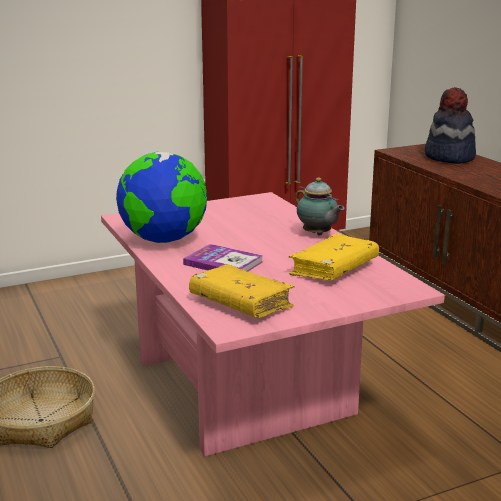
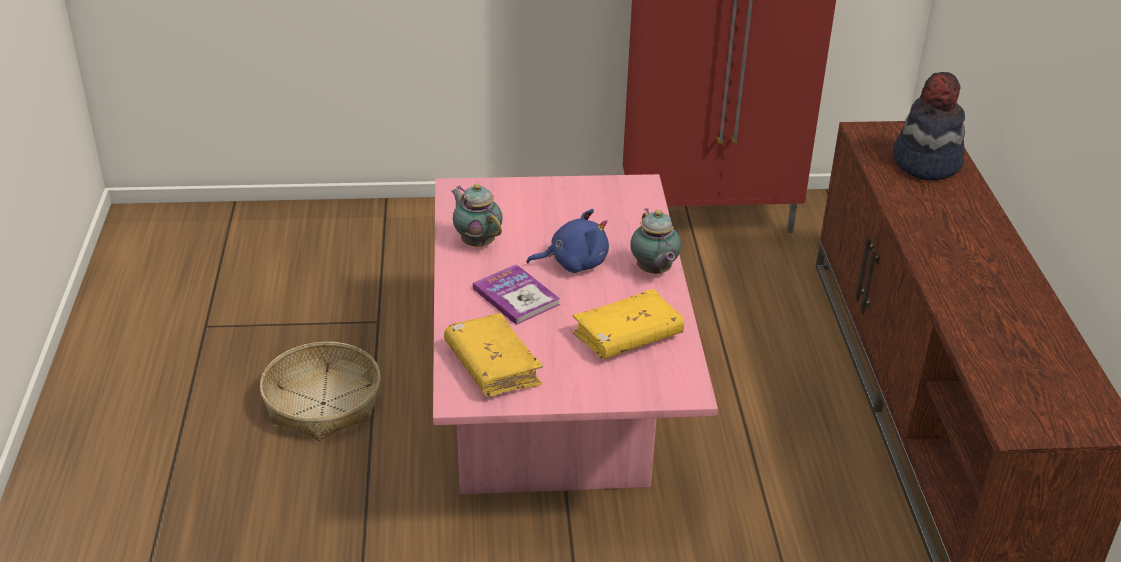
camera: 20 degrees right, 15 degrees up
(164, 240) = (477, 242): globe -> teapot
(252, 239) = (574, 263): none -> blue plush toy

